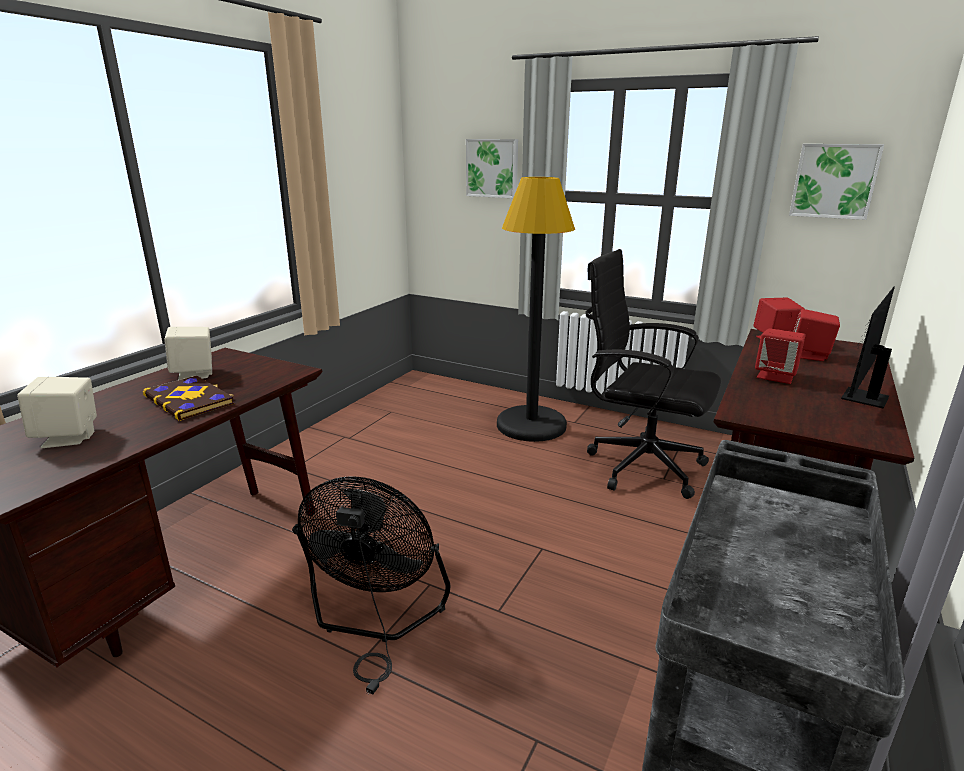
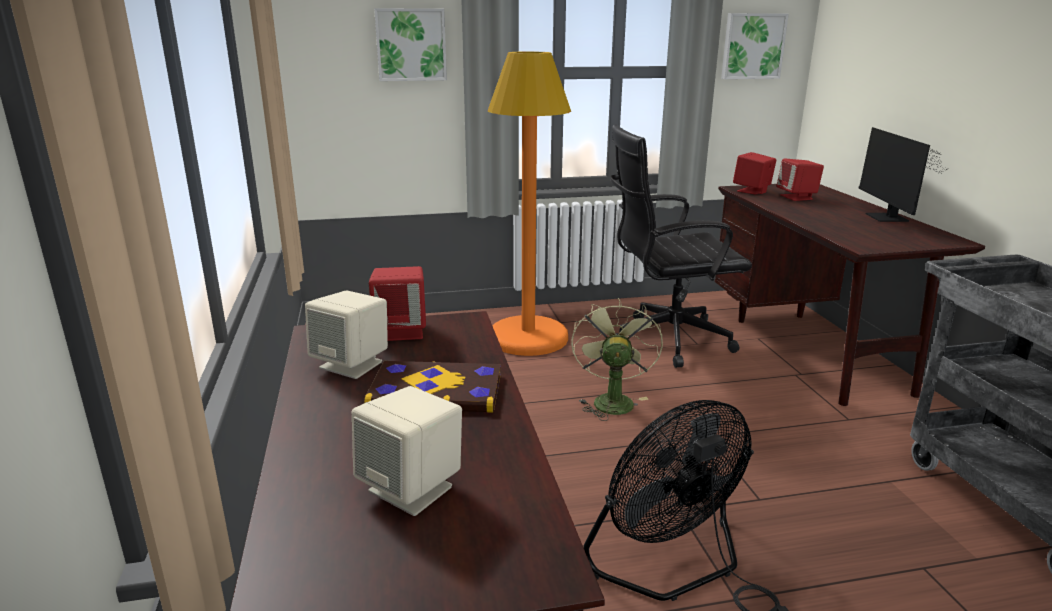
camera: 40 degrees left, 0 degrees up
(515, 490) = (611, 400): none -> green fan
(531, 425) = (528, 337): black floor lamp -> orange floor lamp
(775, 376) = (816, 216): red speaker -> red speaker (401, 332)

